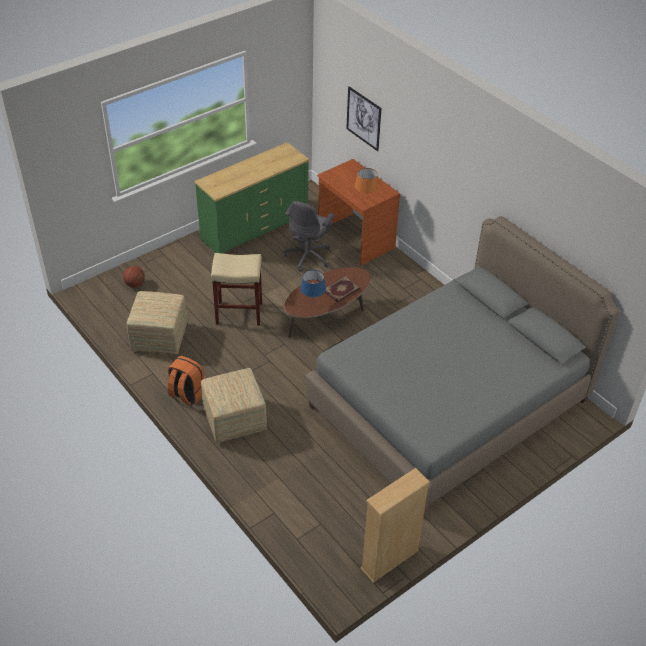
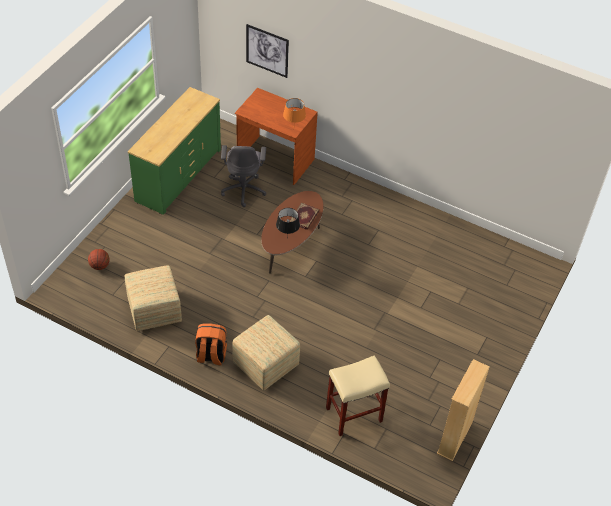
camera: 25 degrees left, 5 degrees up
(238, 313) = (212, 264): beige stool -> beige stool (353, 415)
(313, 304) = (287, 238): blue table lamp -> black table lamp
(448, 403) = (432, 290): grey bed -> none

